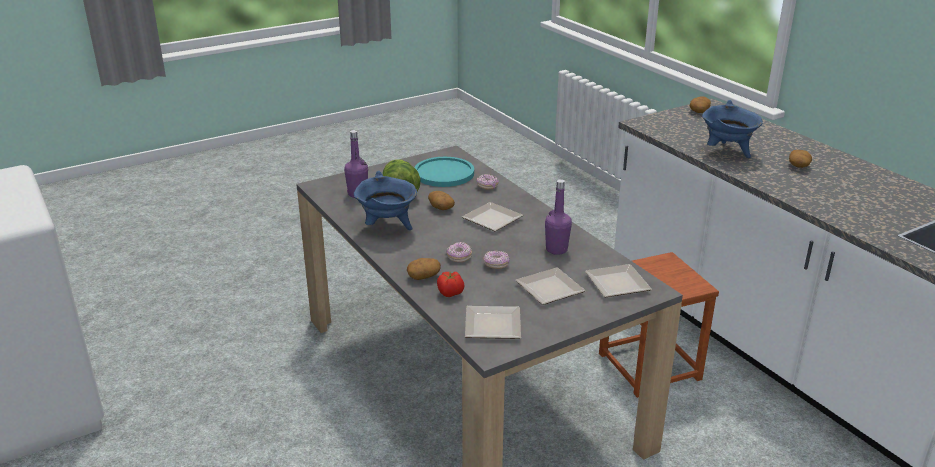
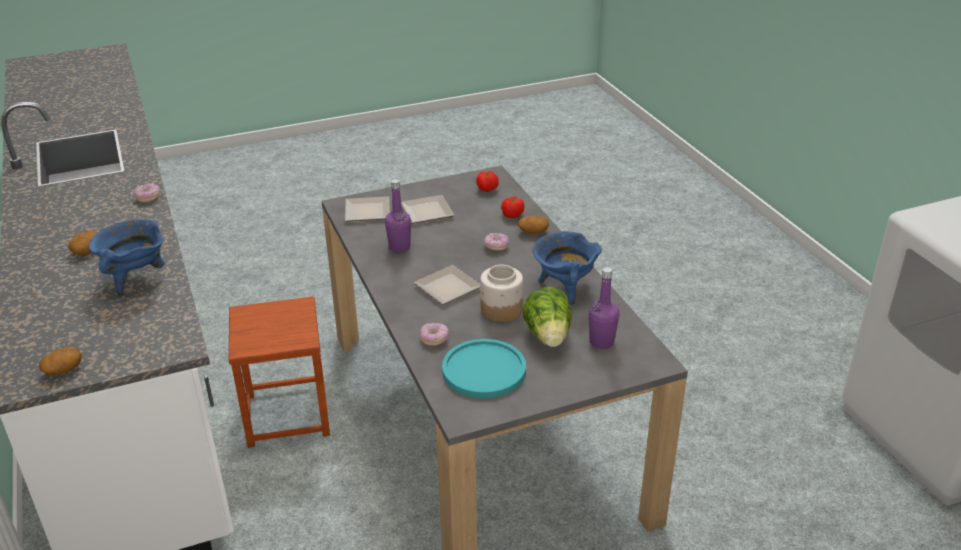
camera: 170 degrees left, 5 degrees up
(440, 207) = (501, 310): potato -> jar
(490, 327) = (487, 189): plate -> tomato
(496, 265) = (464, 236): donut -> donut (148, 198)

